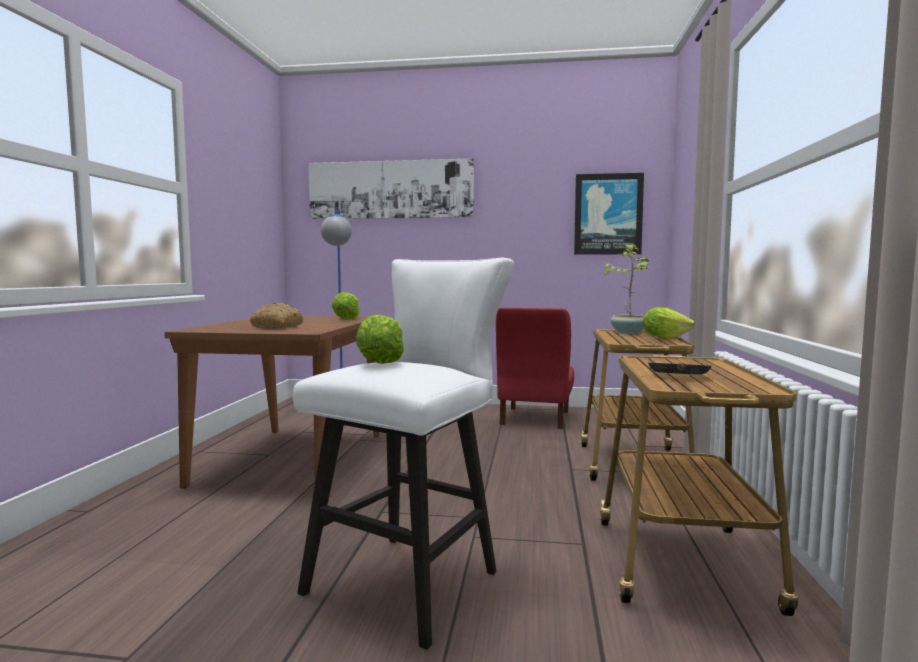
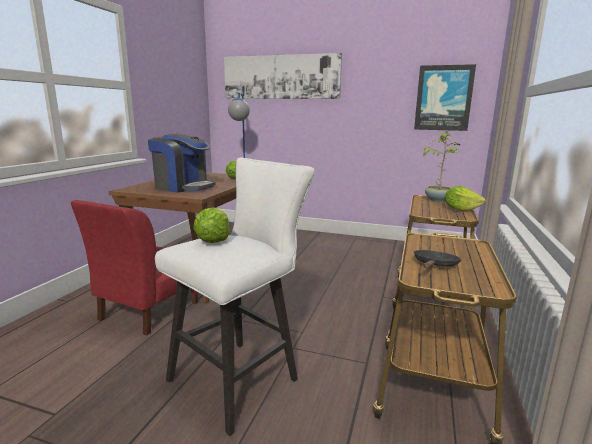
camera: 10 degrees right, 10 degrees up
(277, 326) = (183, 187): bread -> coffee machine
(534, 418) = (373, 249): red chair -> red chair (149, 310)

